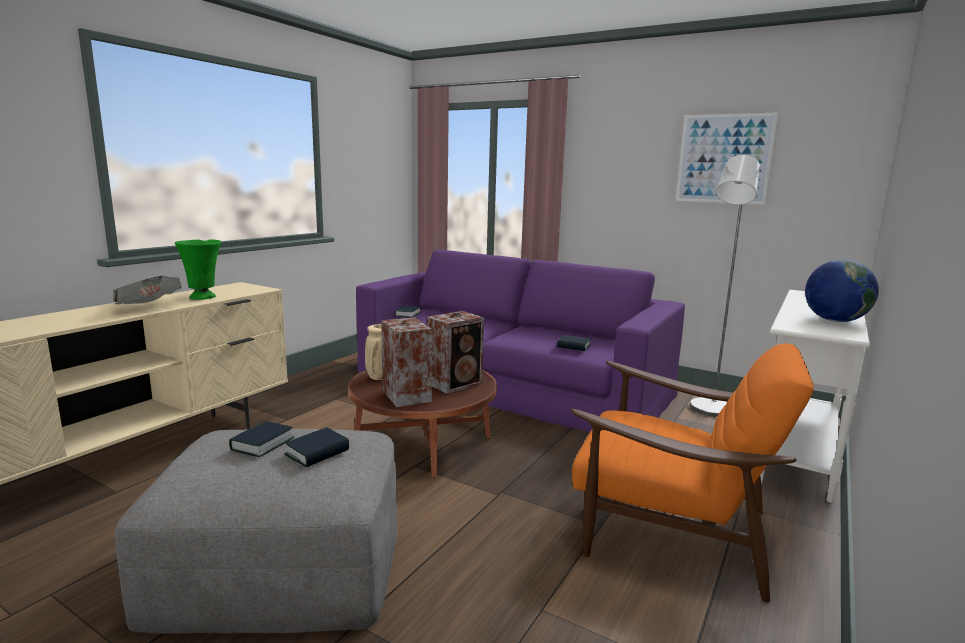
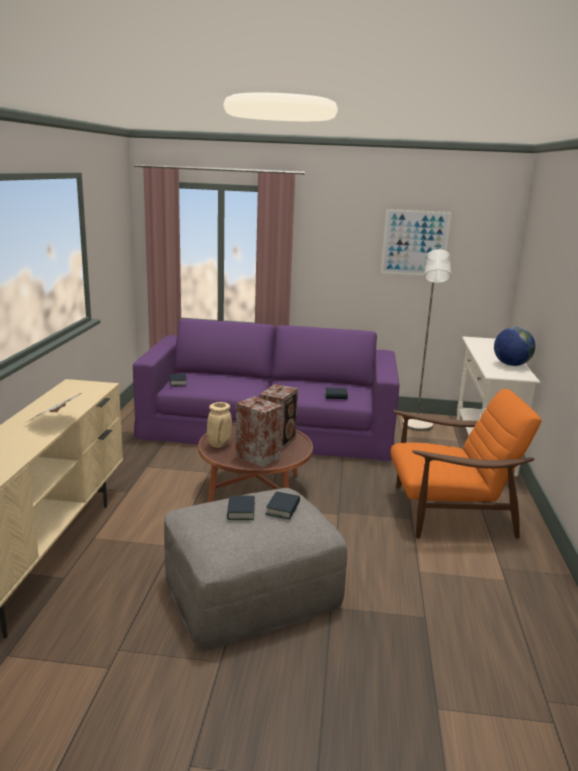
camera: 25 degrees left, 5 degrees up
(203, 297) = (73, 402): green vase -> none

